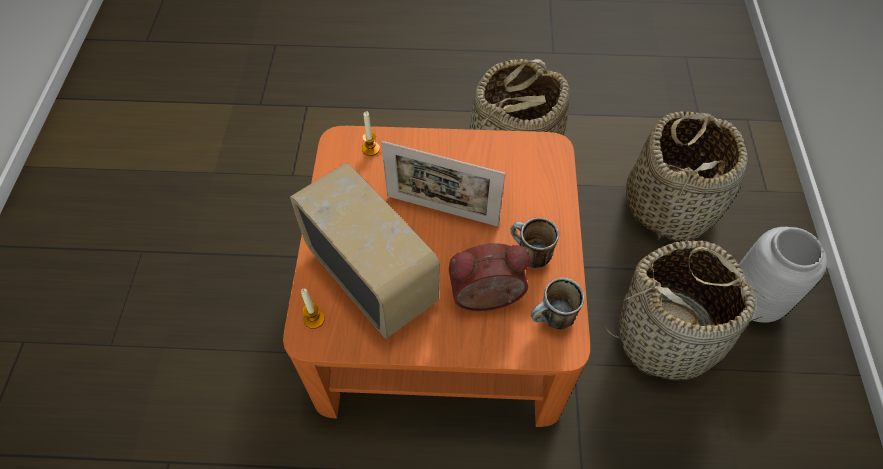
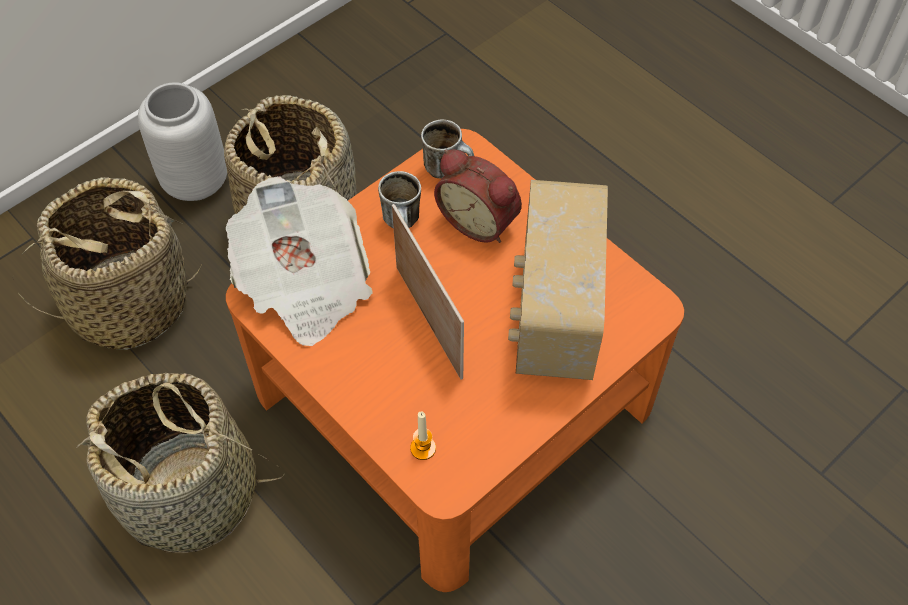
camera: 135 degrees left, 0 degrees up
(314, 319) = (638, 318): candle -> none
(535, 174) = (304, 283): none -> newspaper

